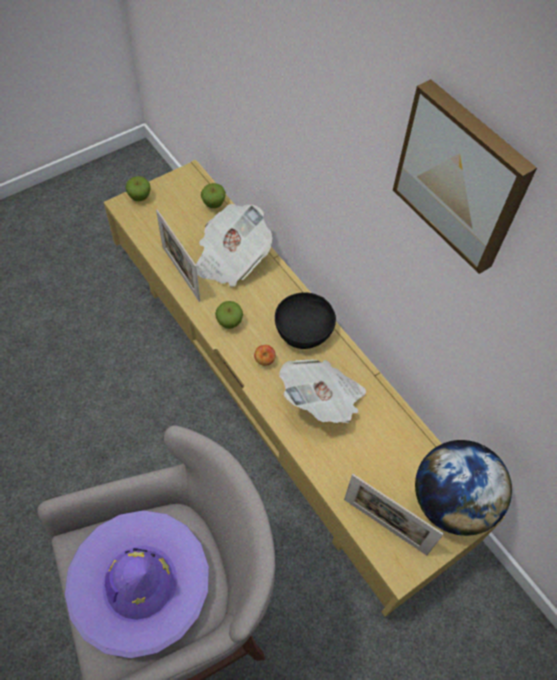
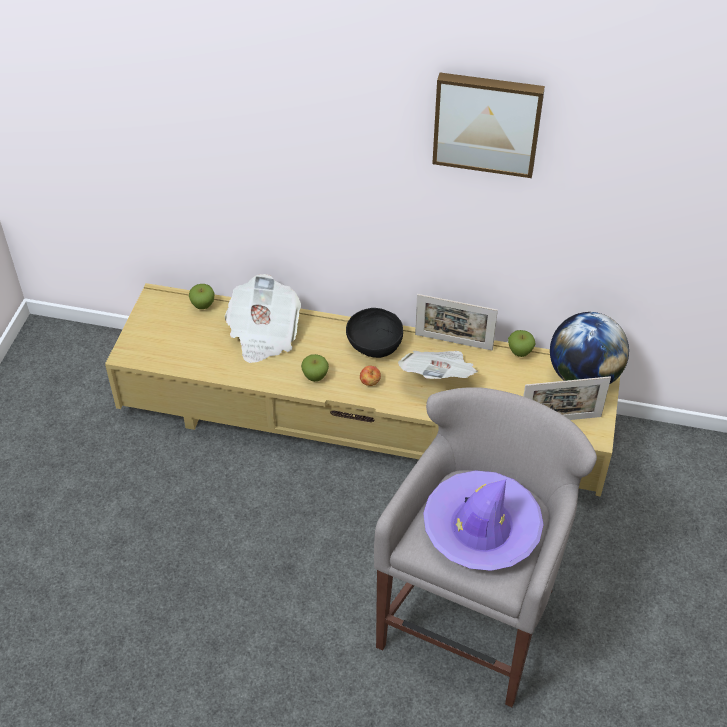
camera: 40 degrees left, 10 degrees down
(140, 197) = (133, 340): apple -> apple (520, 352)
(181, 273) = (237, 370): picture frame -> picture frame (453, 342)

